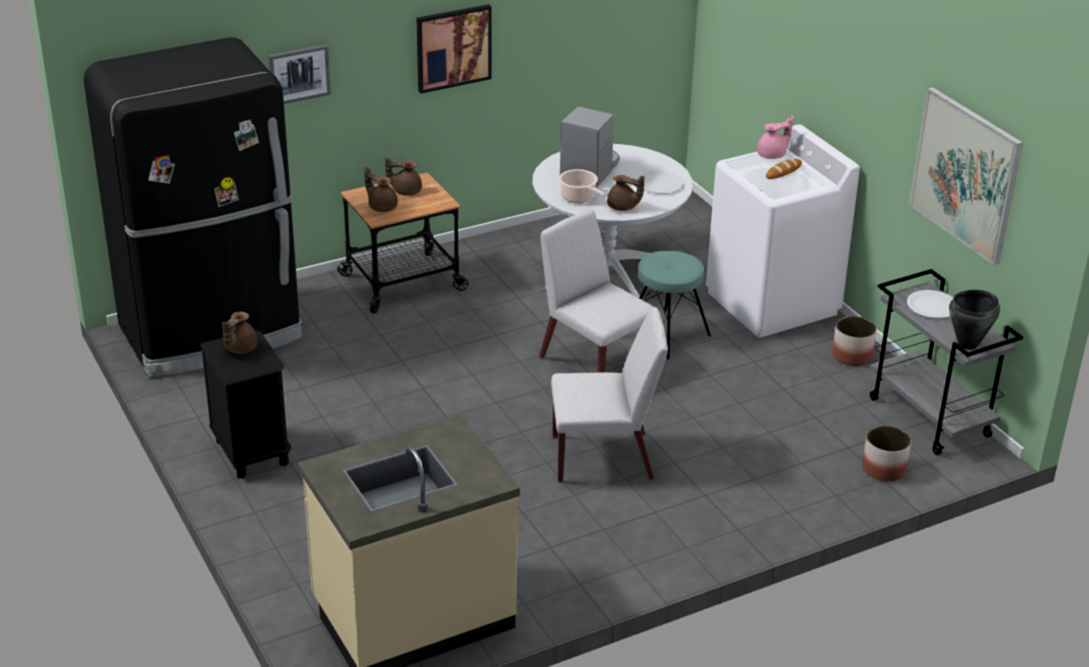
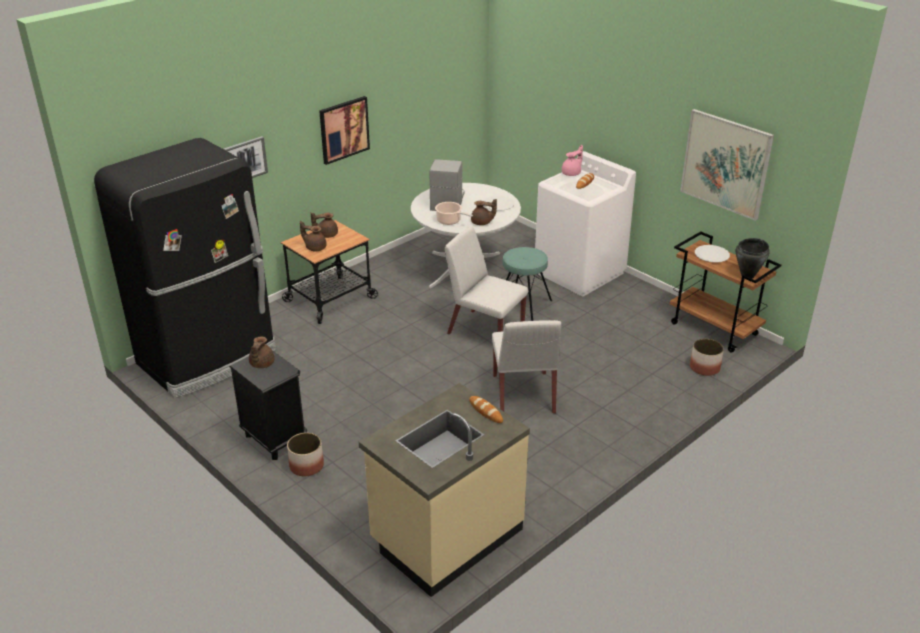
camera: 15 degrees left, 0 degrees up
(474, 456) = (485, 411): none -> bread
(604, 457) = (523, 394): white chair -> white chair turned 105 degrees clockwise
(852, 356) = (646, 298): planter -> planter (307, 465)
(930, 418) = (715, 329): grey cart -> brown cart

